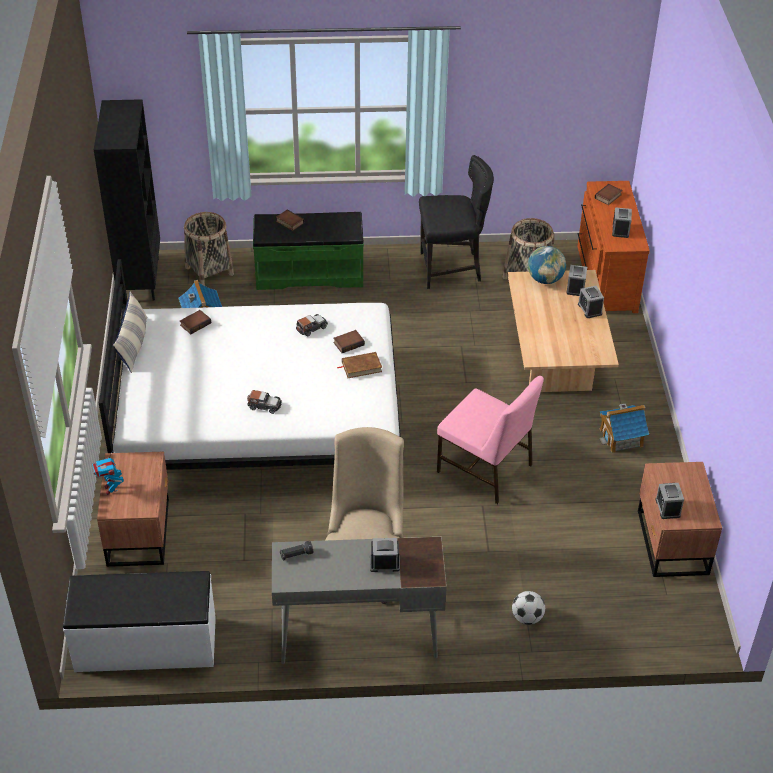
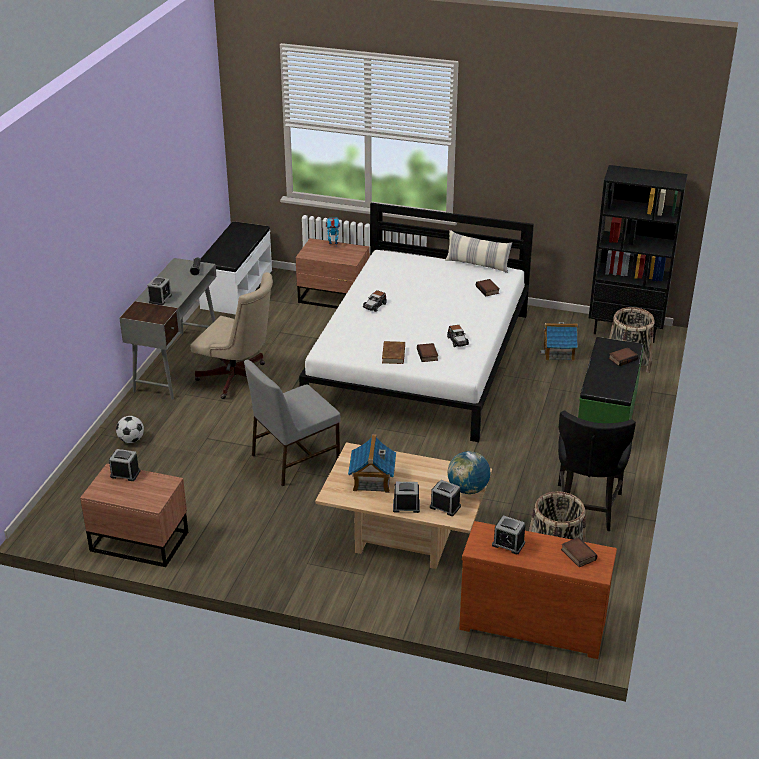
camera: 110 degrees right, 10 degrees down
(485, 469) = (293, 459): pink chair -> grey chair
(621, 438) = (280, 552): toy house -> toy house (372, 480)

